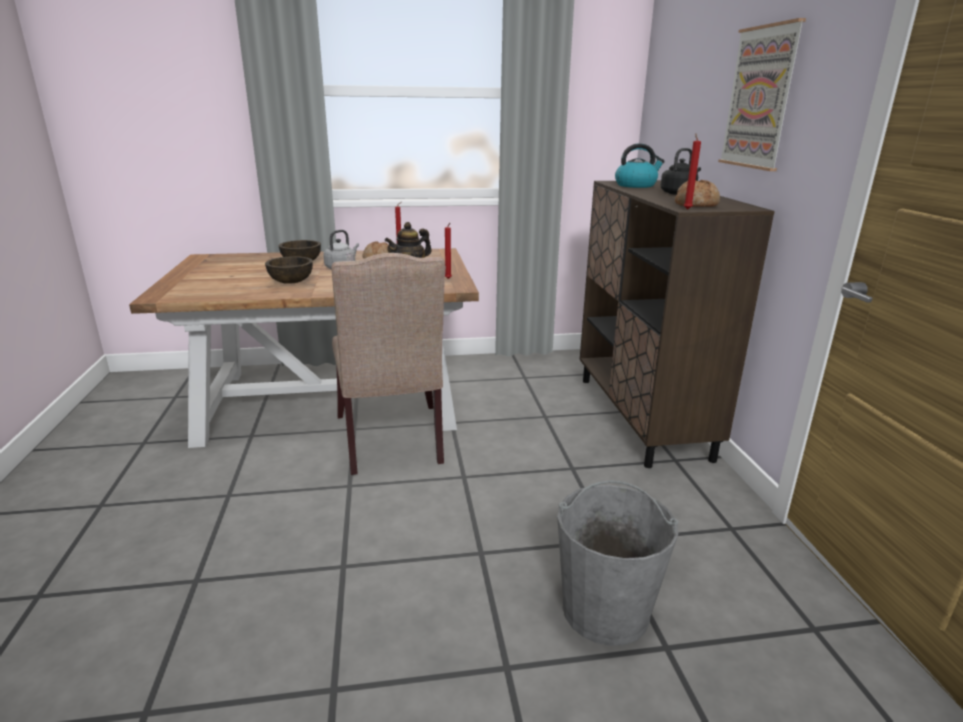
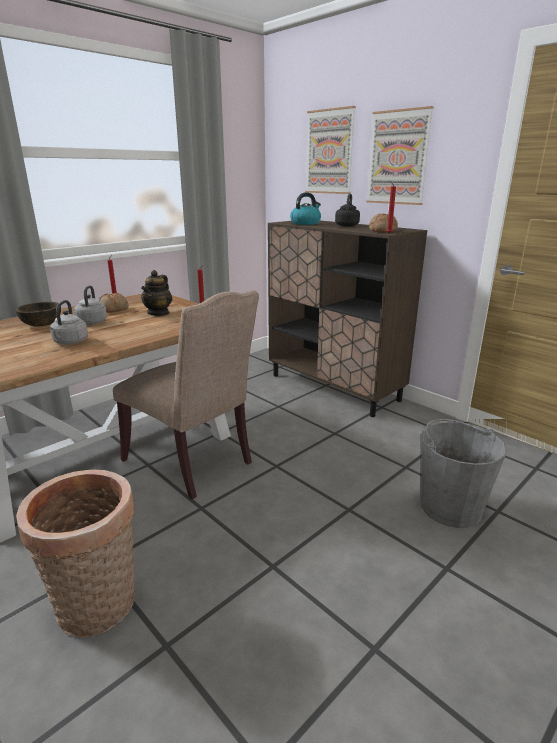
camera: 35 degrees left, 0 degrees up
(190, 527) = (98, 608): none -> basket
(291, 282) = (70, 342): brown bowl -> grey kettle
(697, 88) = (330, 152): none -> picture

